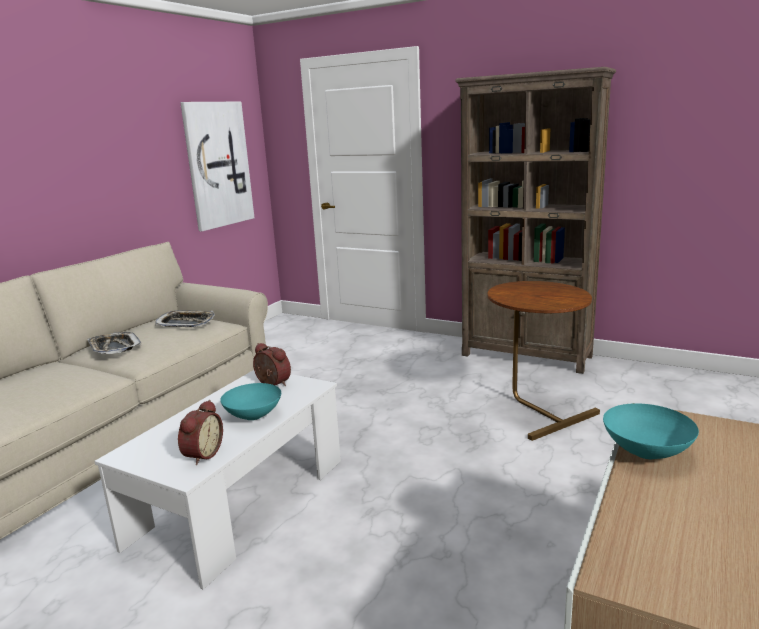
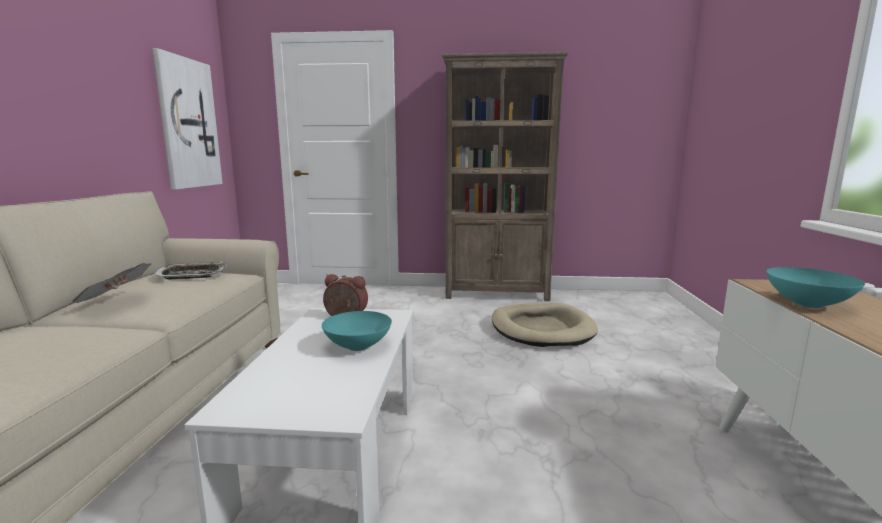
camera: 25 degrees left, 5 degrees down
(114, 347) = (114, 302): tray -> newspaper
(201, 454) = (337, 391): alarm clock -> none
(535, 410) = (542, 329): brown side table -> beige dog bed

